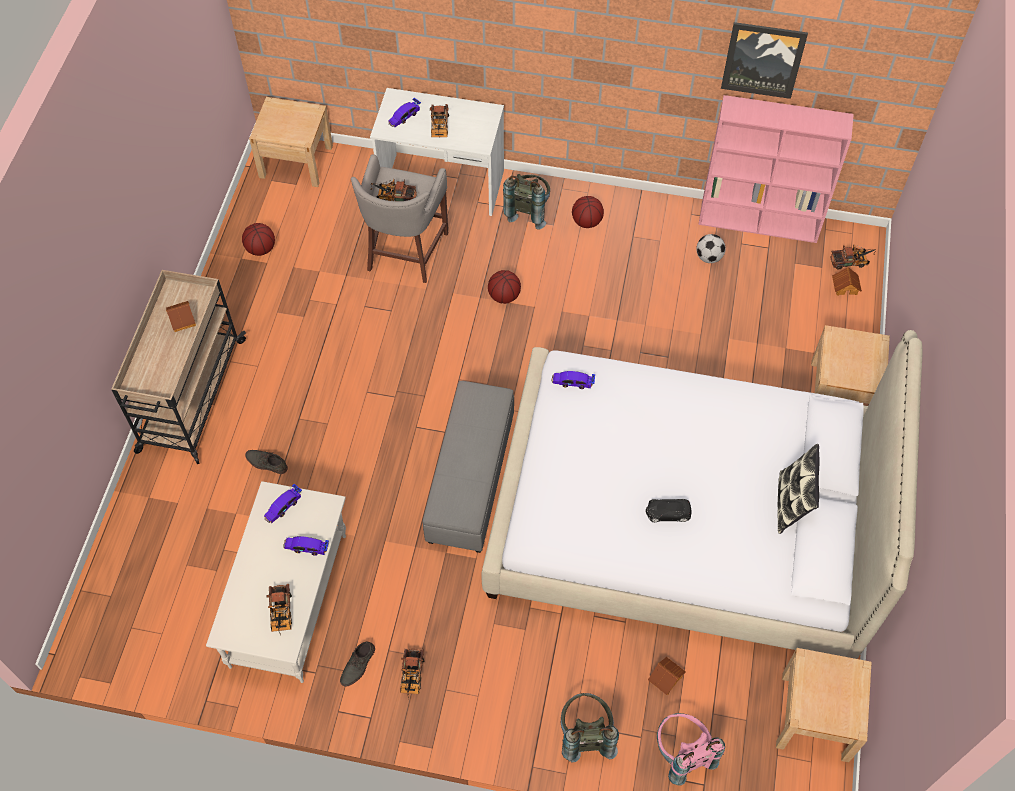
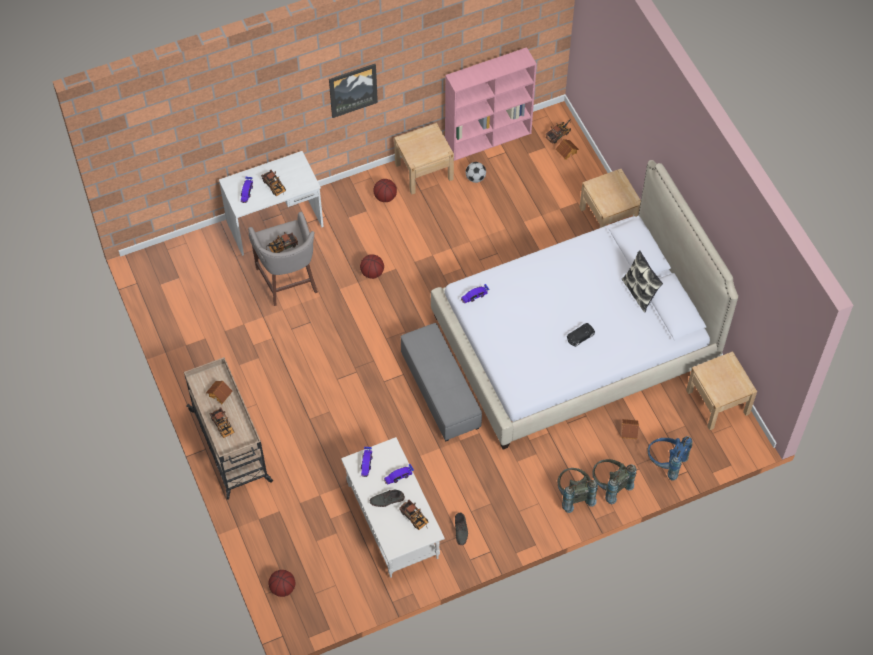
camera: 35 degrees left, 0 degrees up
(261, 248) = (193, 331): basketball -> basketball (282, 588)
(266, 463) = (312, 456): grey shoe -> grey shoe (387, 500)
(296, 161) = (165, 262): beige nightstand -> beige nightstand (424, 171)
(412, 677) = (495, 517): toy truck -> toy truck (223, 427)
(528, 210) = (343, 210): grey backpack -> grey backpack (573, 495)
(681, 754) = (665, 463): pink backpack -> blue backpack
(763, 59) = (464, 43): picture -> picture (353, 89)

